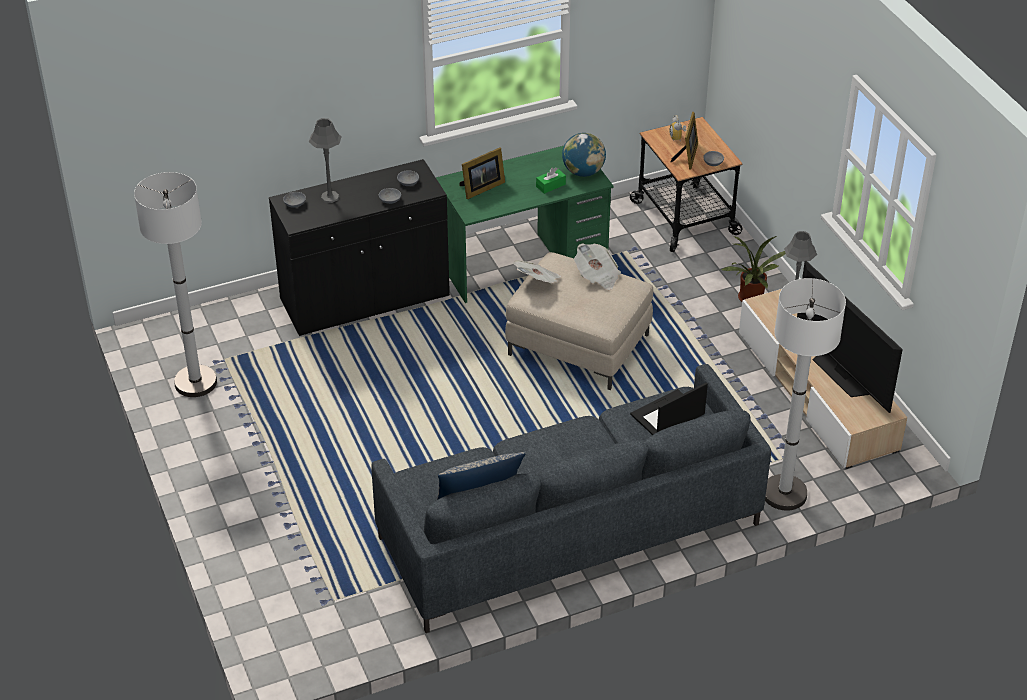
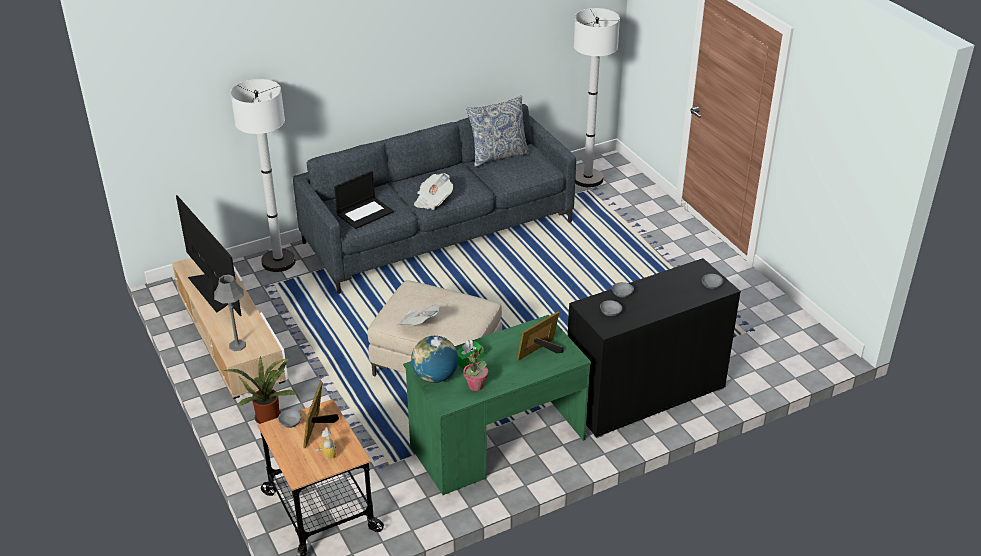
camera: 175 degrees right, 5 degrees down
(195, 382) = (759, 313): white floor lamp -> white floor lamp (587, 179)
(330, 197) = (681, 293): grey table lamp -> none
(538, 281) = (474, 316): newspaper -> newspaper (433, 201)
(546, 163) = (475, 386): none -> potted plant

